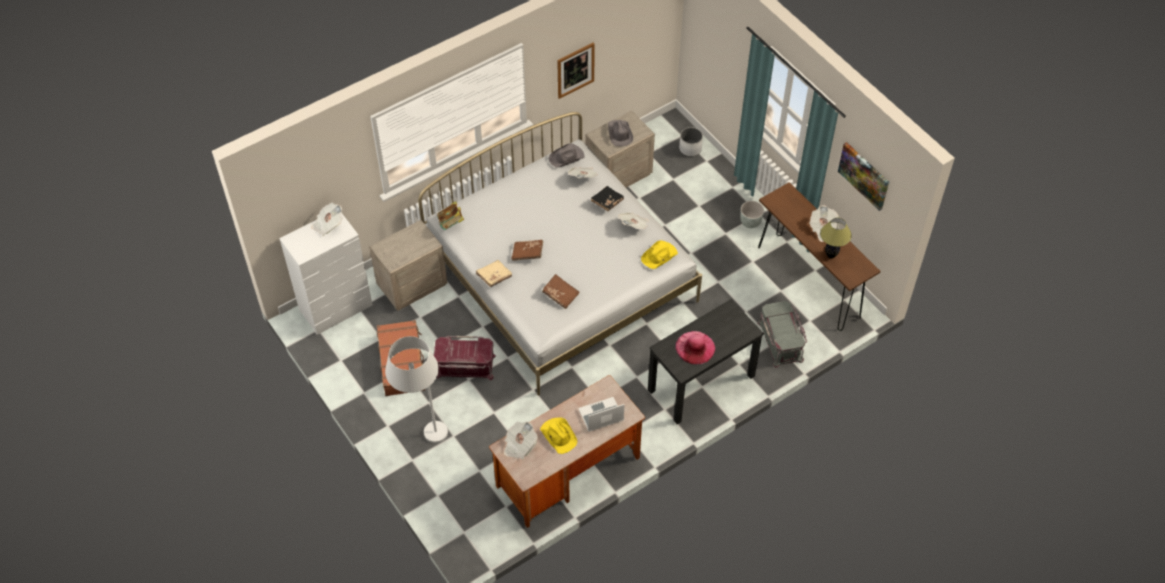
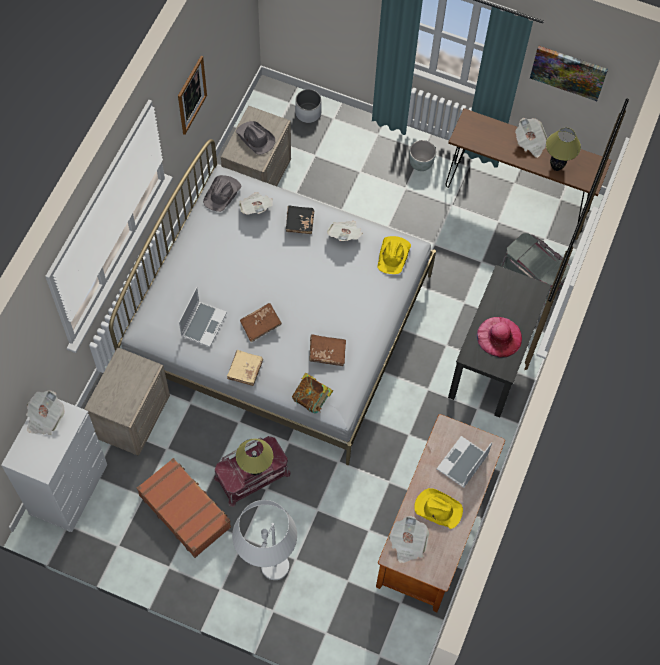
camera: 35 degrees left, 10 degrees up
(451, 224) = (155, 334): book -> book (312, 399)
(463, 355) = (255, 470): none -> table lamp
(488, 233) = (203, 324): none -> laptop

